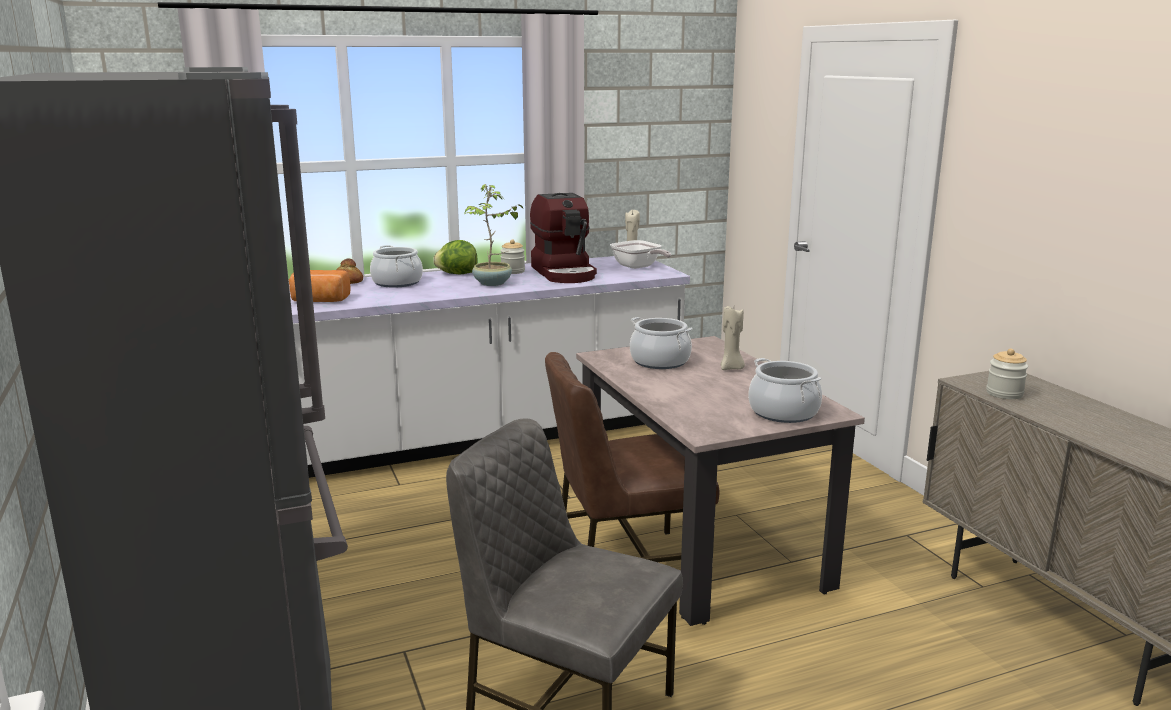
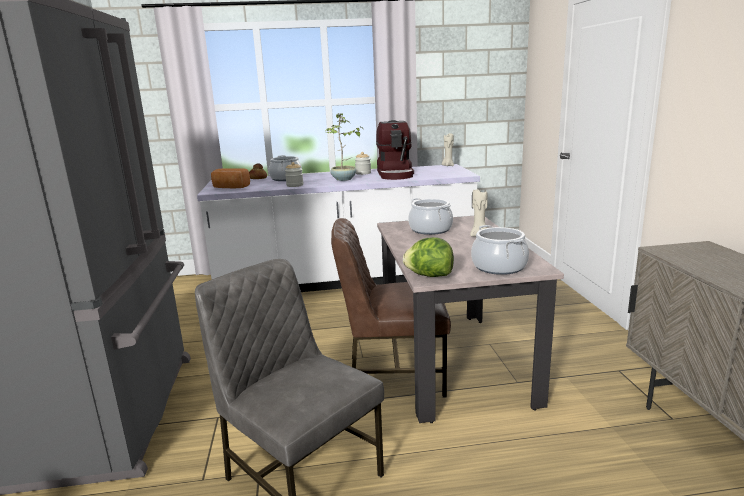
camera: 15 degrees right, 0 degrees up
(457, 274) = (327, 174): lettuce -> lettuce (429, 275)
(638, 267) = (448, 171): frying pan -> none
(1004, 393) = (692, 260): jar -> jar (295, 185)

